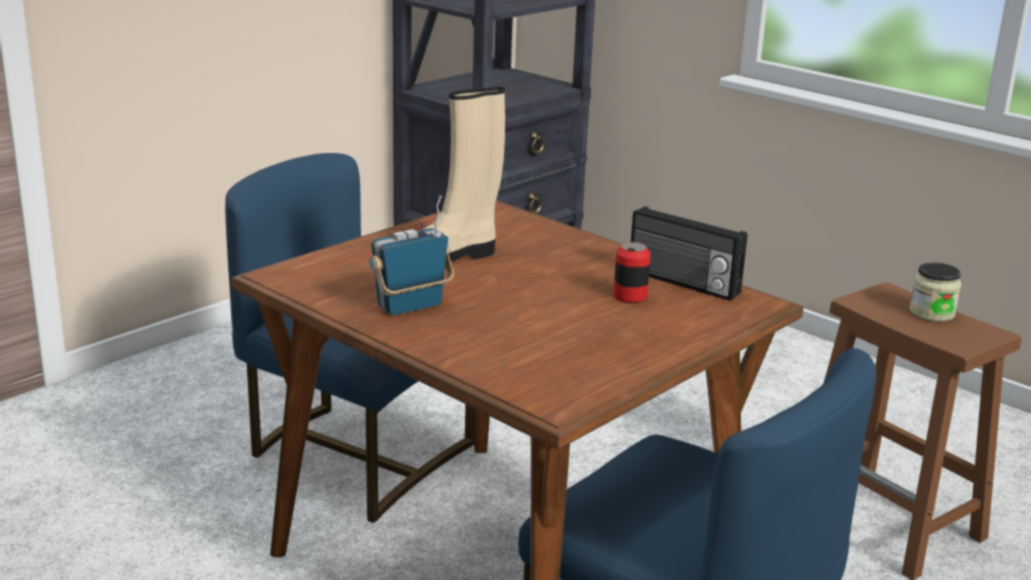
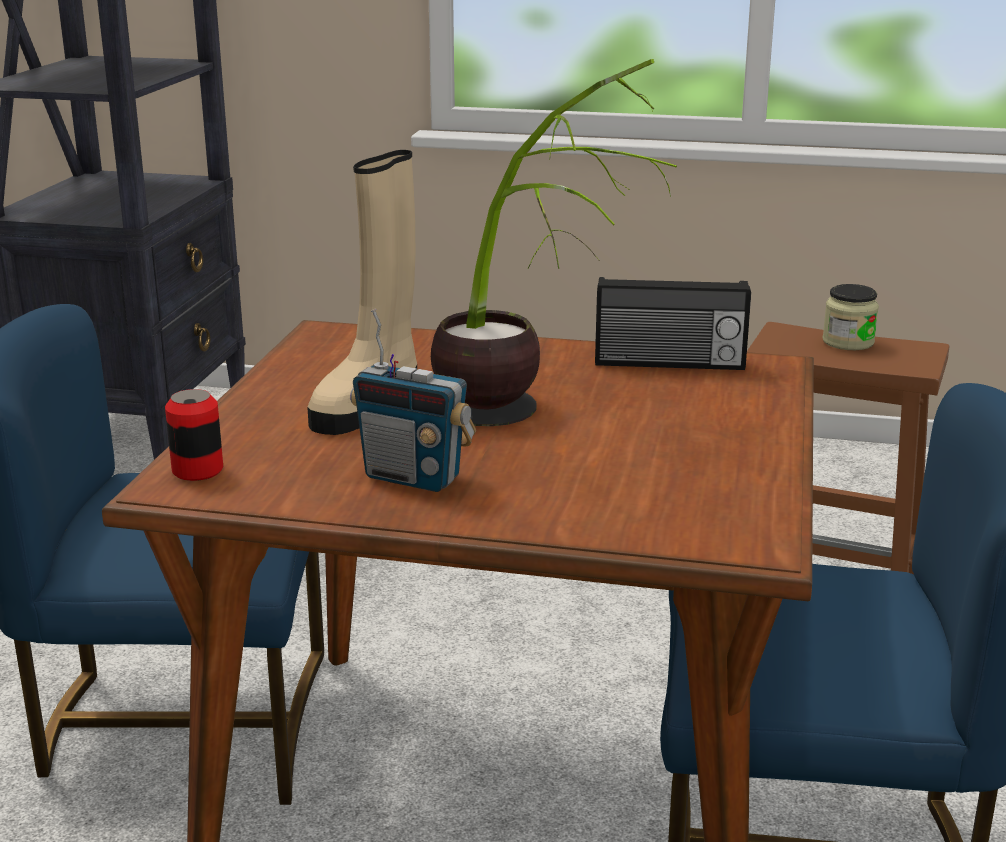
camera: 30 degrees left, 0 degrees up
(410, 307) = (413, 477): radio -> radio turned 90 degrees counterclockwise
(524, 296) = (527, 425): none -> potted plant
(630, 296) = (640, 393): can -> can (197, 470)

